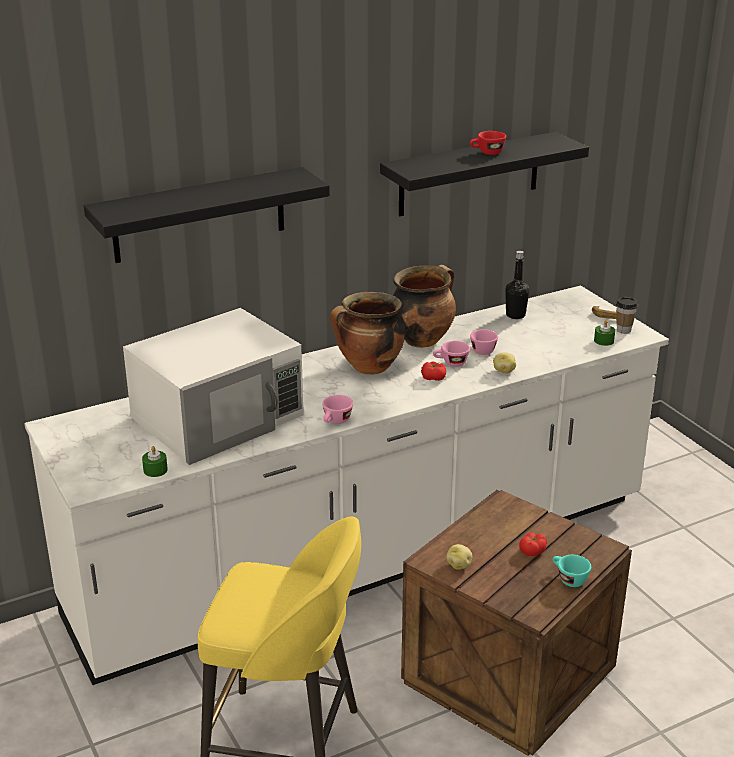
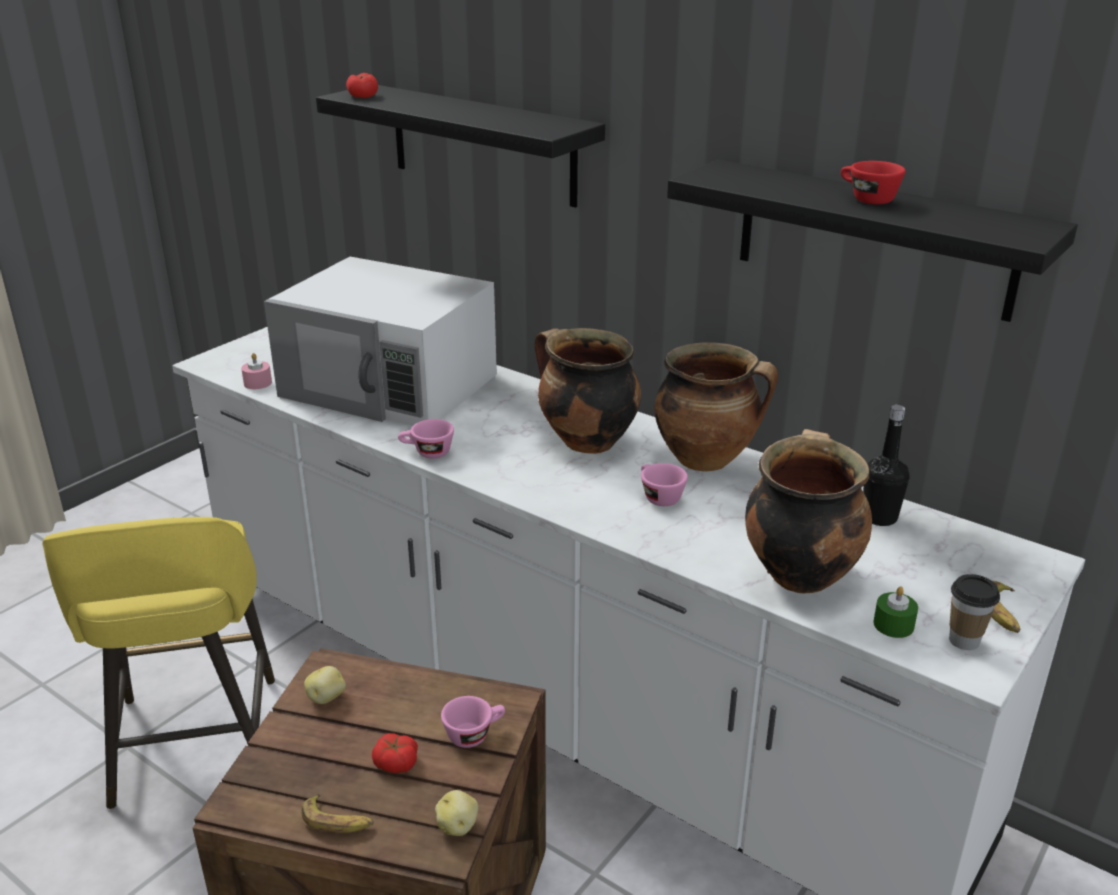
camera: 65 degrees right, 0 degrees up
(155, 470) = (257, 383): green candle -> pink candle
(433, 377) = (602, 492): tomato -> tomato (363, 96)
(482, 349) = (729, 512): pink cup -> pink cup (474, 734)
(504, 371) = (678, 545): potato -> potato (458, 826)
(549, 348) = (799, 573): none -> cooking pot
(568, 579) = (337, 821): turquoise cup -> banana

